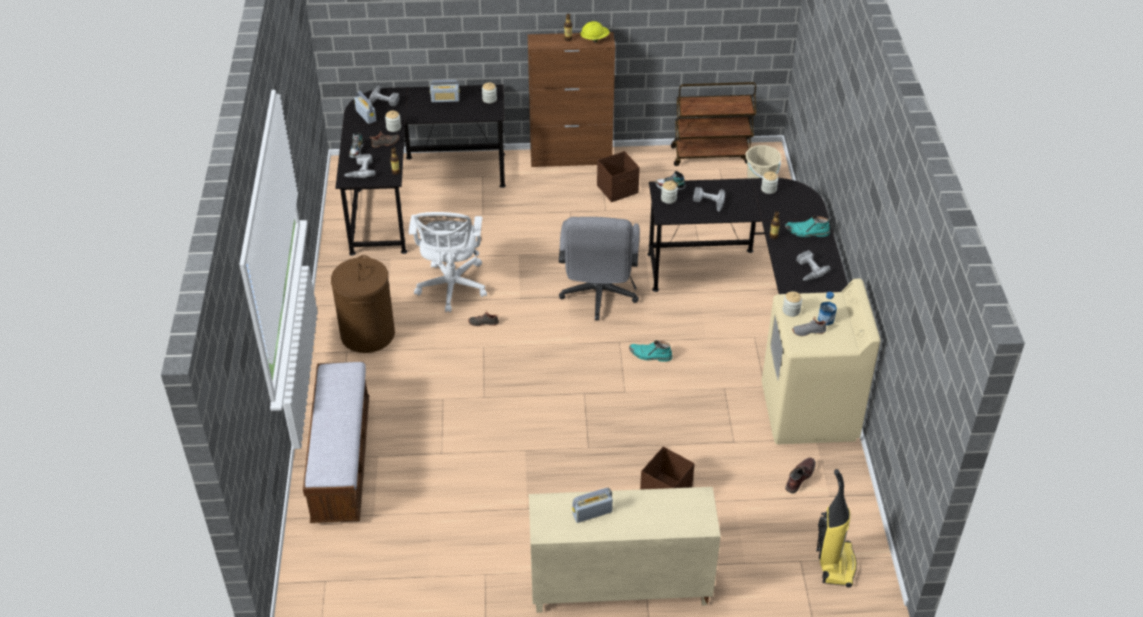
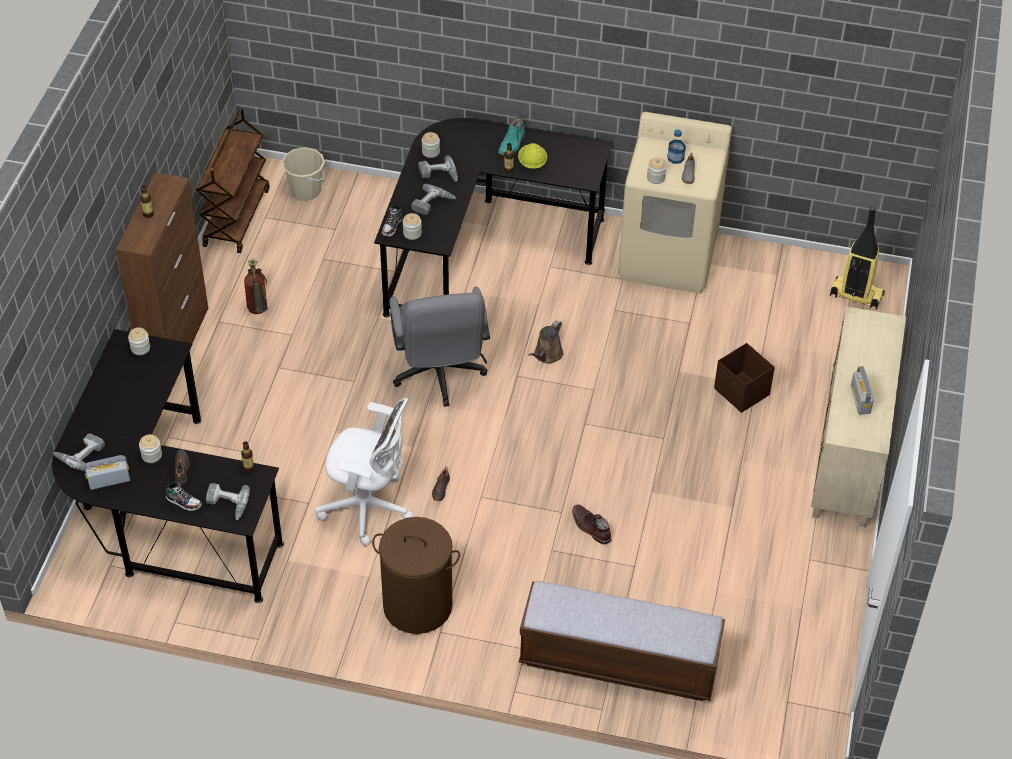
camera: 75 degrees left, 5 degrees up
(445, 99) = (116, 392): radio -> none
(594, 39) = (162, 191): yellow hard hat -> yellow hard hat (532, 163)
(598, 297) = (439, 376): grey office chair -> grey office chair turned 60 degrees clockwise
(618, 189) = (259, 314): brown storage box -> fire extinguisher
(650, 355) = (547, 355): turquoise boot -> brown watering can
(799, 477) = (748, 289): brown boot -> brown boot (590, 527)
(807, 270) = (569, 160): power drill -> power drill (439, 175)

